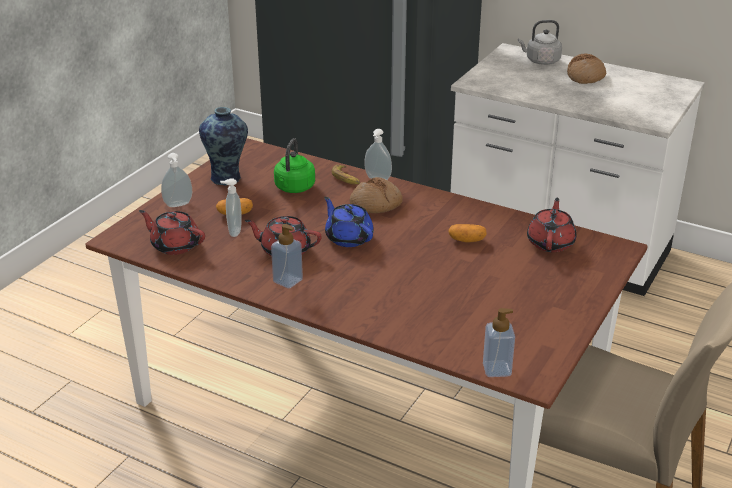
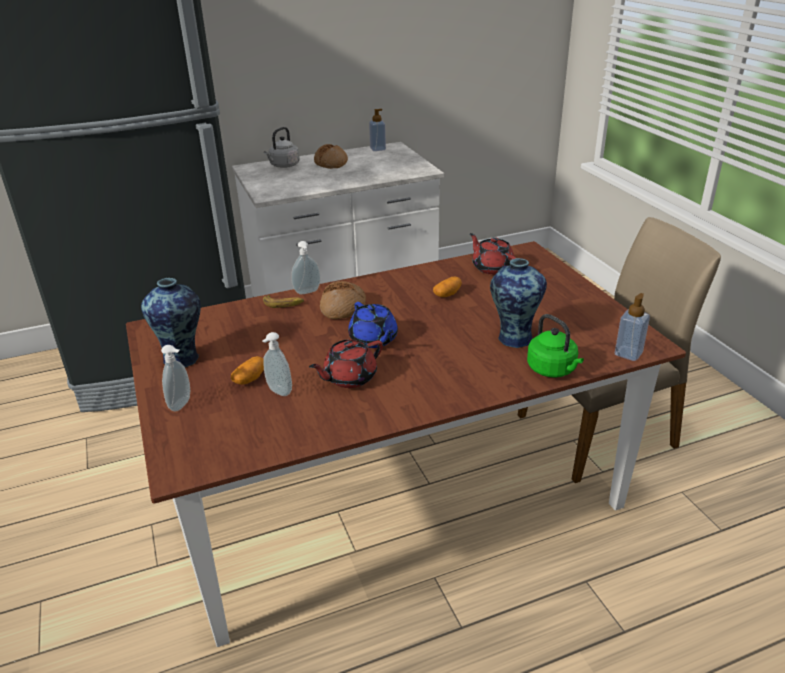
camera: 50 degrees left, 0 degrees up
(175, 245) = (250, 436): red teapot -> none
(288, 281) = (398, 395): soap dispenser -> soap dispenser (378, 149)
(294, 188) = (258, 333): green kettle -> green kettle (553, 370)
(348, 238) = (373, 339): blue teapot -> blue teapot turned 120 degrees counterclockwise
(440, 300) = (514, 338): none -> vase

